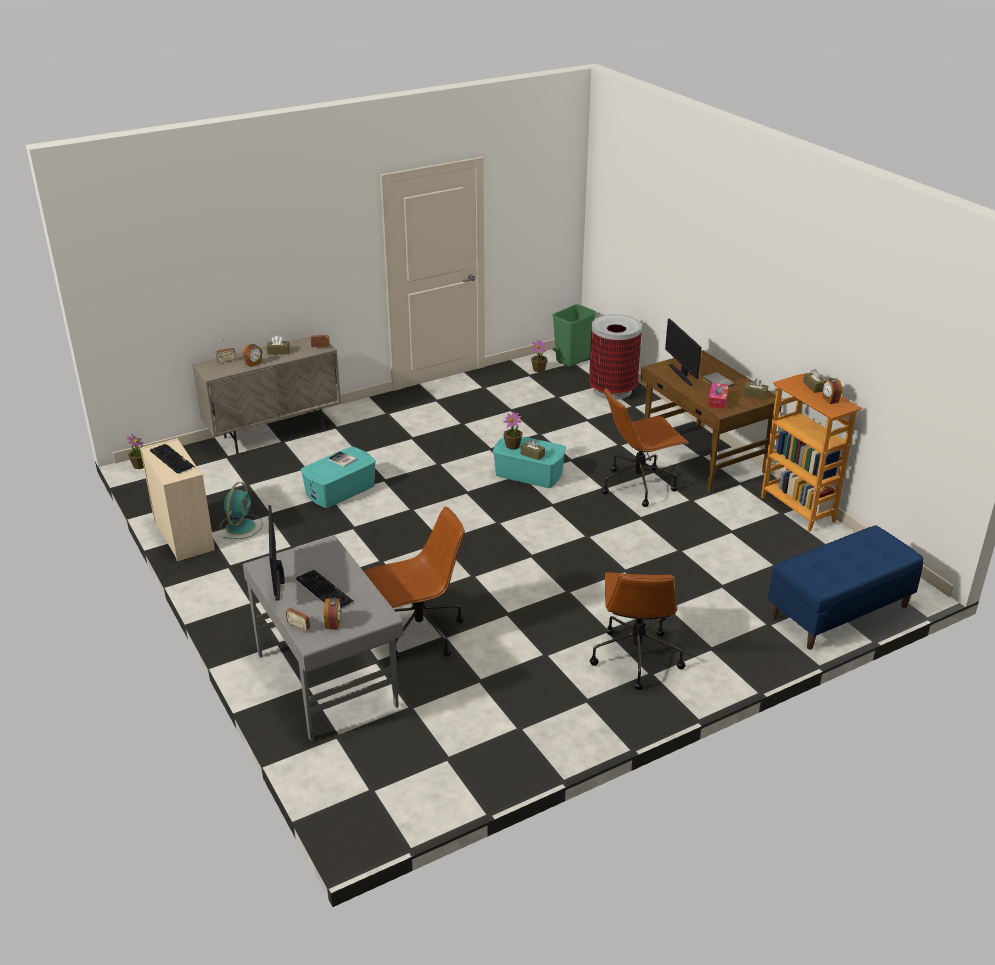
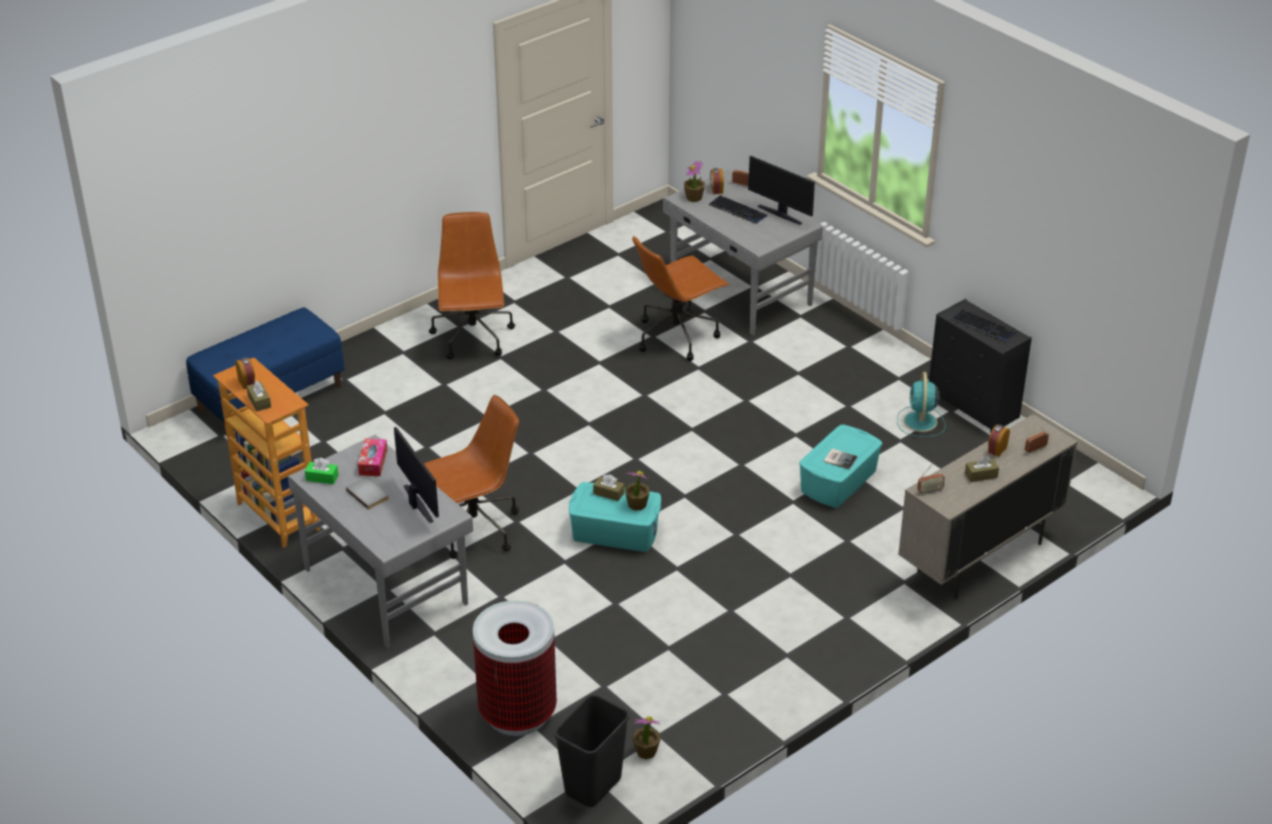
camera: 170 degrees right, 5 degrees up
(140, 465) = (1108, 488): potted plant -> potted plant (694, 198)
(183, 535) = (974, 405): beige dresser -> black dresser
(279, 581) = (780, 214): monitor -> monitor turned 150 degrees clockwise
(572, 360) = (592, 785): green trash can -> black trash can
(703, 458) = (386, 585): brown desk -> grey desk
(755, 395) = (322, 478): brown tissue box -> green tissue box

